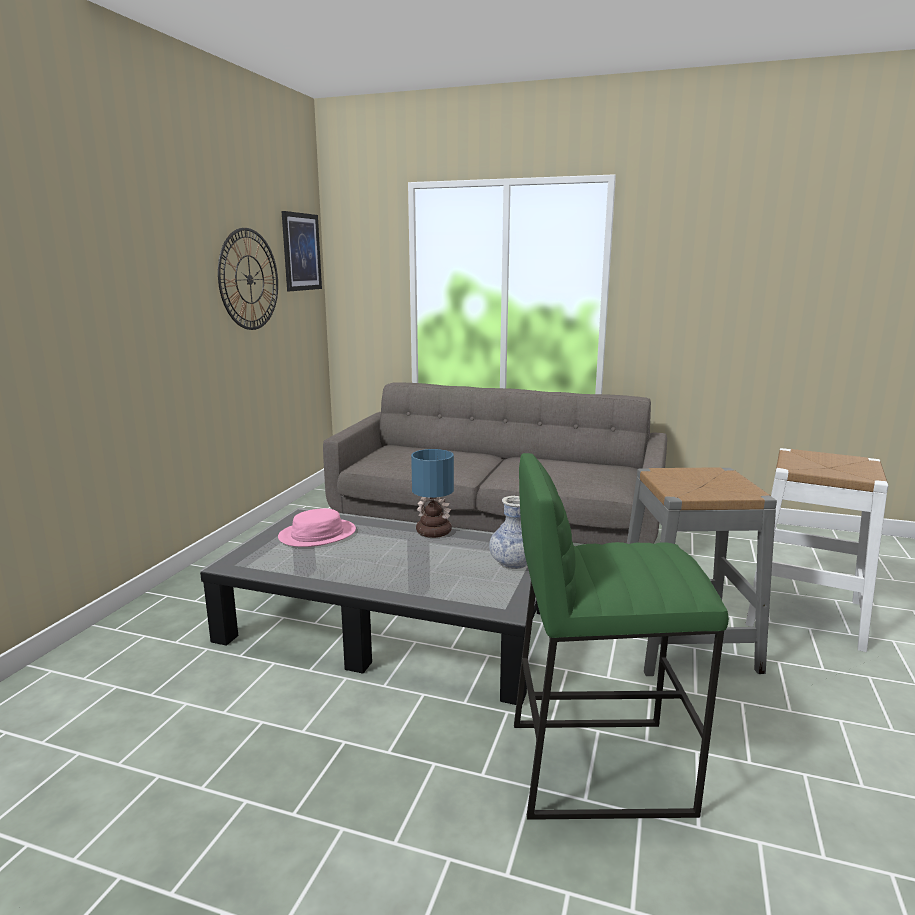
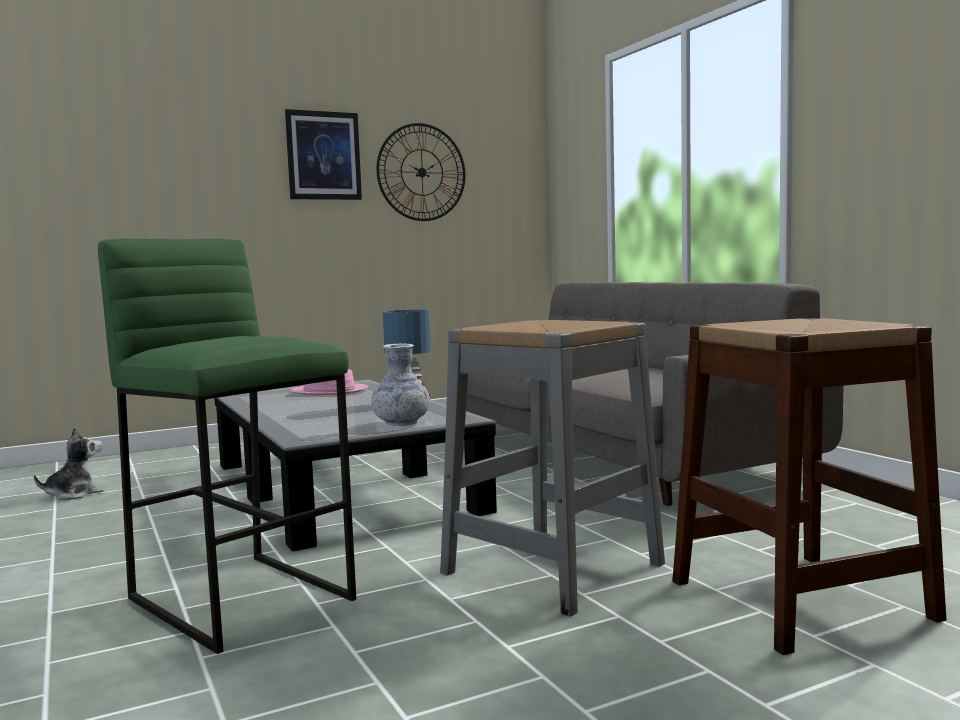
camera: 45 degrees right, 10 degrees down
(129, 747) = (74, 494): none -> plush toy
(301, 252) = (508, 148): picture -> picture (323, 156)
(804, 613) = (800, 599): white stool -> brown stool

